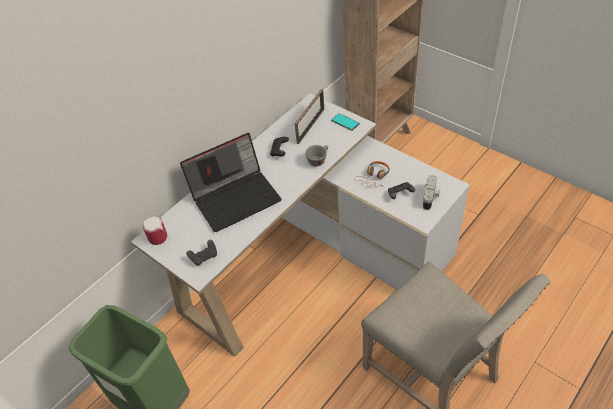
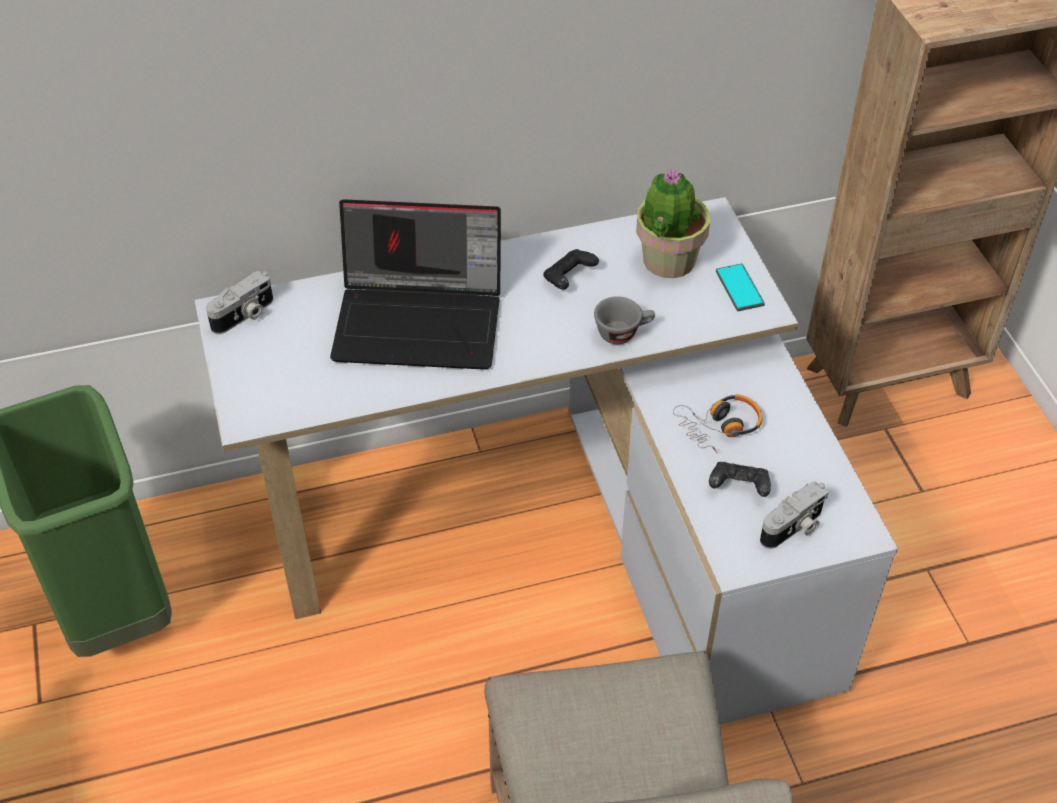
camera: 30 degrees right, 0 degrees up
(159, 235) = (244, 316): mug -> camera
(204, 257) = (280, 393): black game controller -> none
(310, 126) = (668, 261): picture frame -> potted plant

